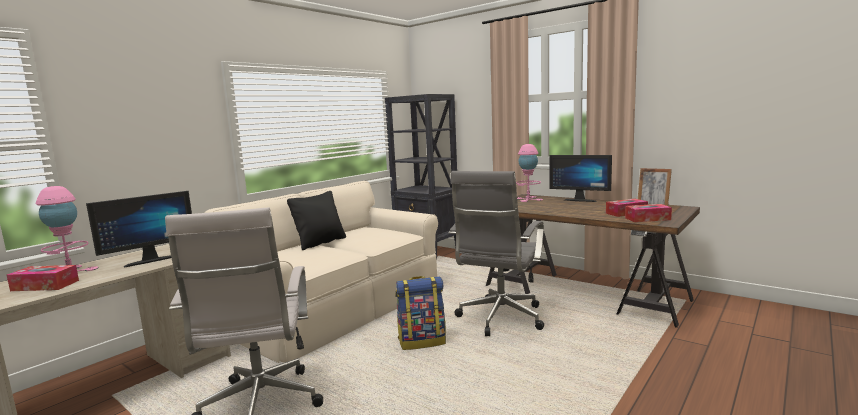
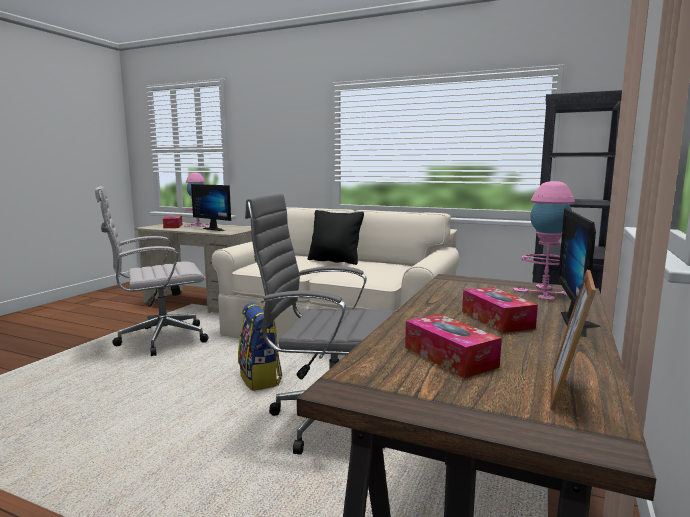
camera: 75 degrees right, 0 degrees up
(647, 219) = (389, 373): tissue box -> tissue box (496, 319)

